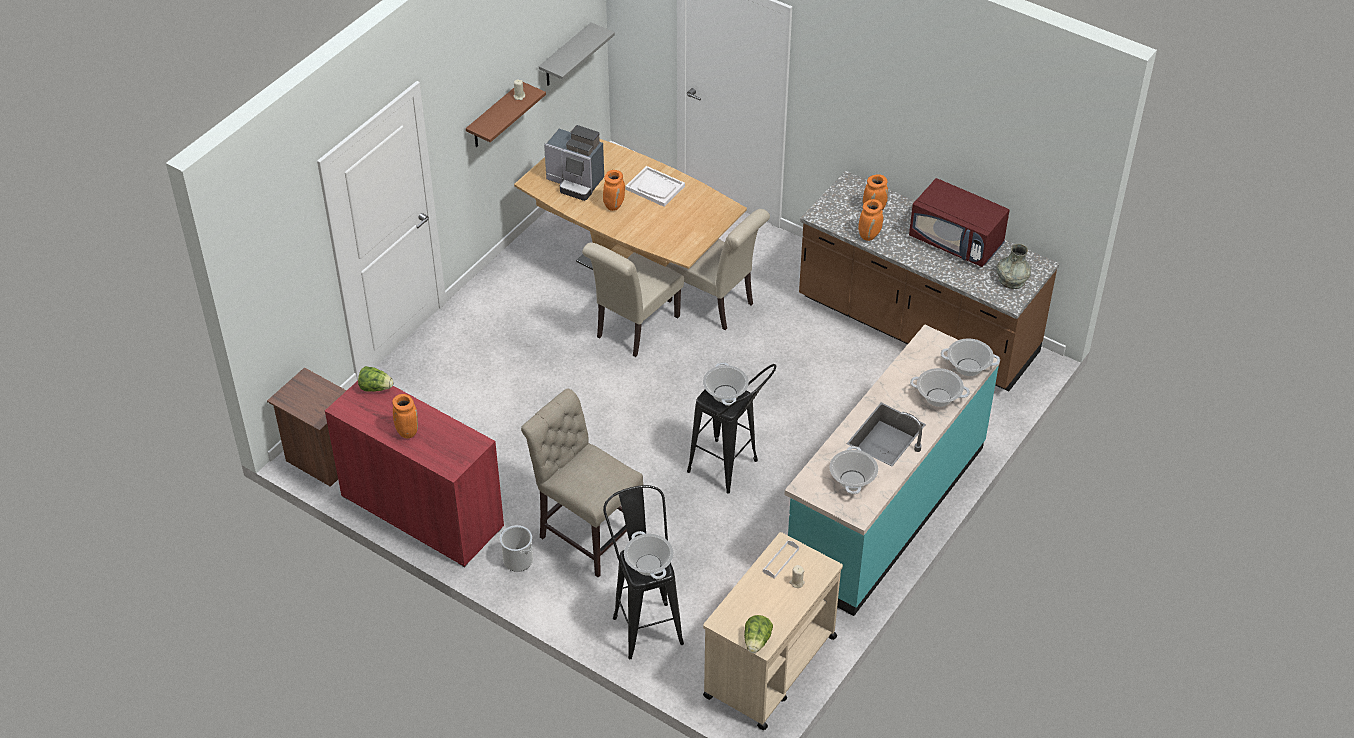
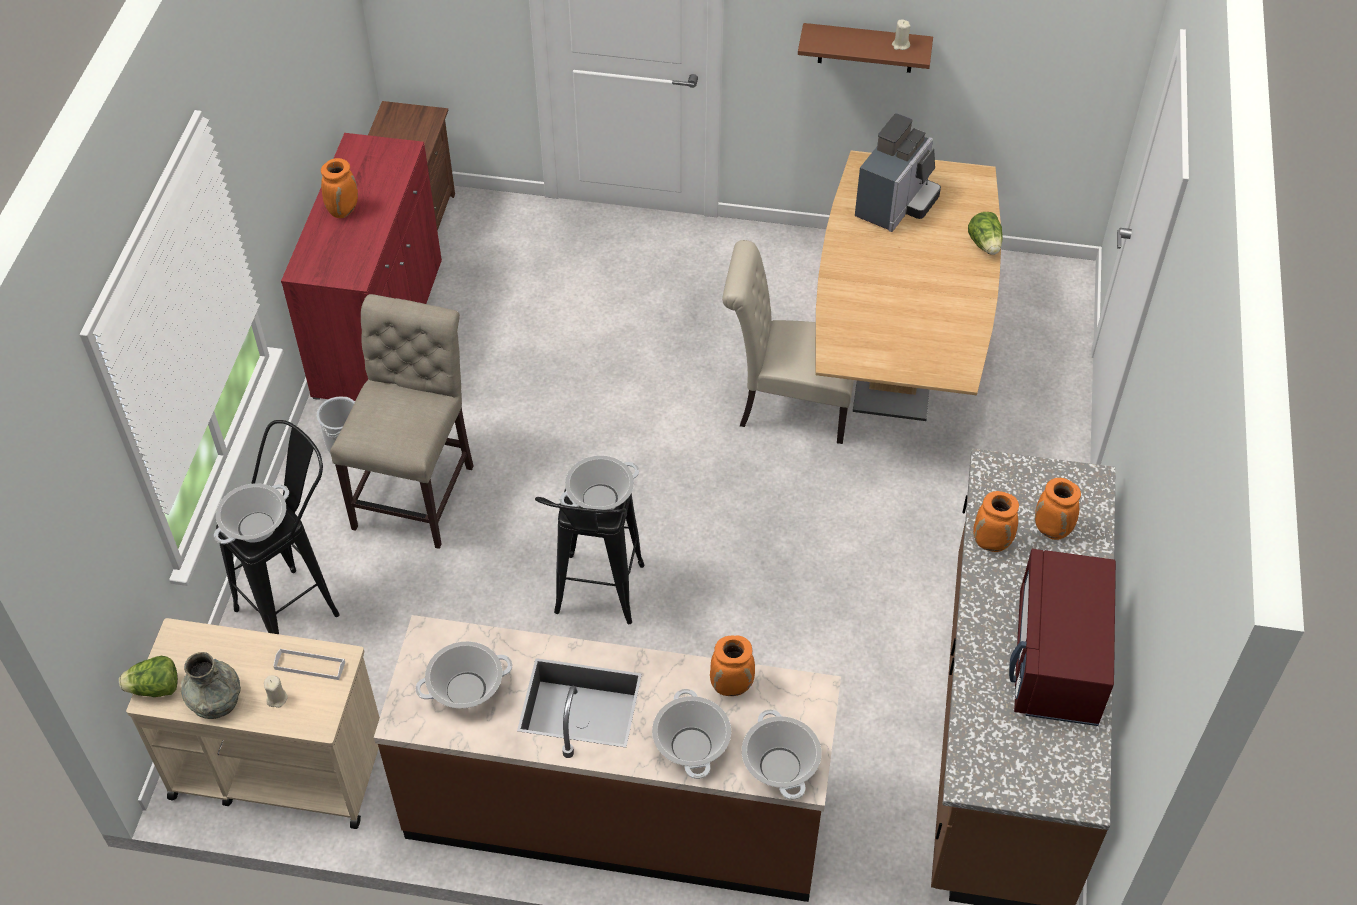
camera: 65 degrees right, 5 degrees up
(376, 388) = (401, 158): lettuce -> lettuce (985, 245)
(565, 56) = (1036, 65): grey shelf -> none
(576, 182) = (896, 204): coffee machine -> coffee machine turned 150 degrees counterclockwise
(614, 205) = (880, 255): orange vase -> orange vase (732, 686)
(655, 187) = (944, 283): white tray -> none
(715, 304) = (889, 473): beige chair -> none
(885, 510) = (616, 811): turquoise counter -> brown counter
(1011, 279) = (1022, 766): grey vase -> grey vase (215, 698)

